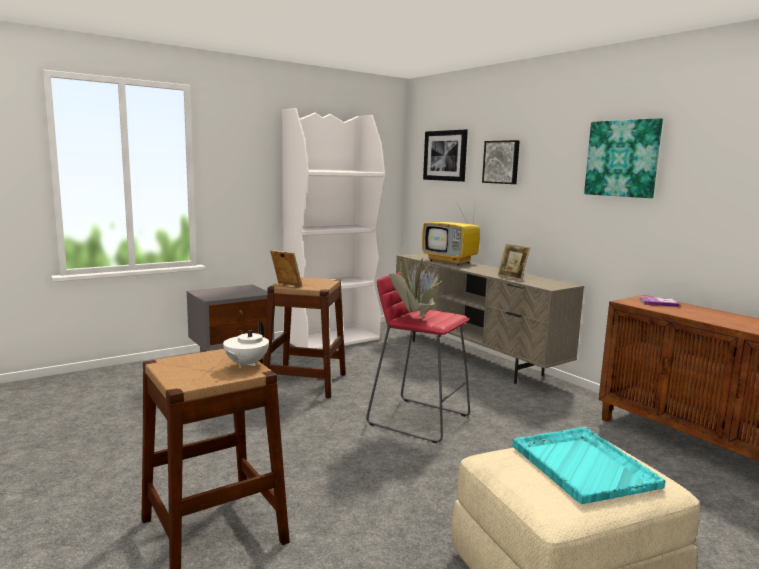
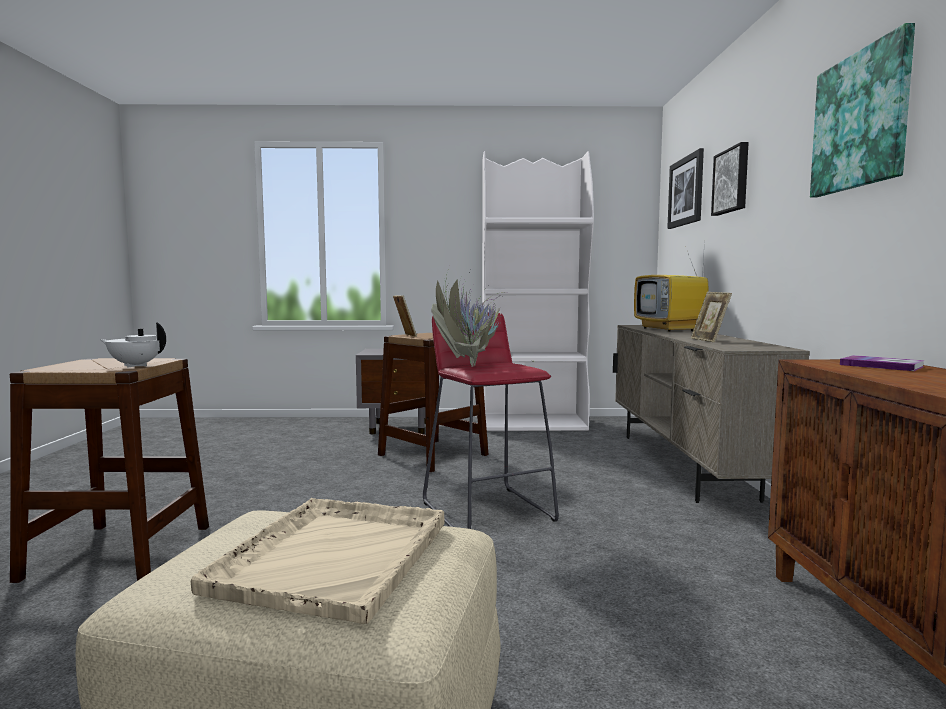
camera: 35 degrees right, 5 degrees down
(245, 364) = (135, 365): white teapot -> white teapot turned 45 degrees clockwise
(582, 465) = (335, 555): turquoise tray -> beige tray

